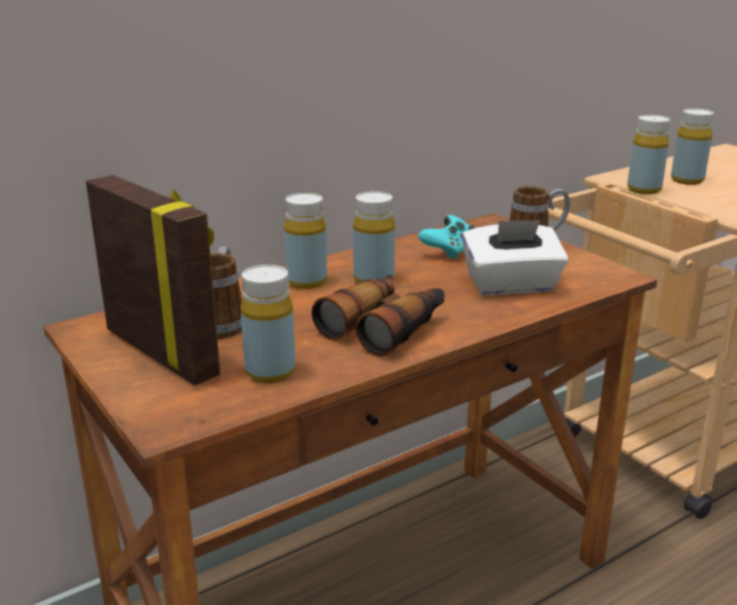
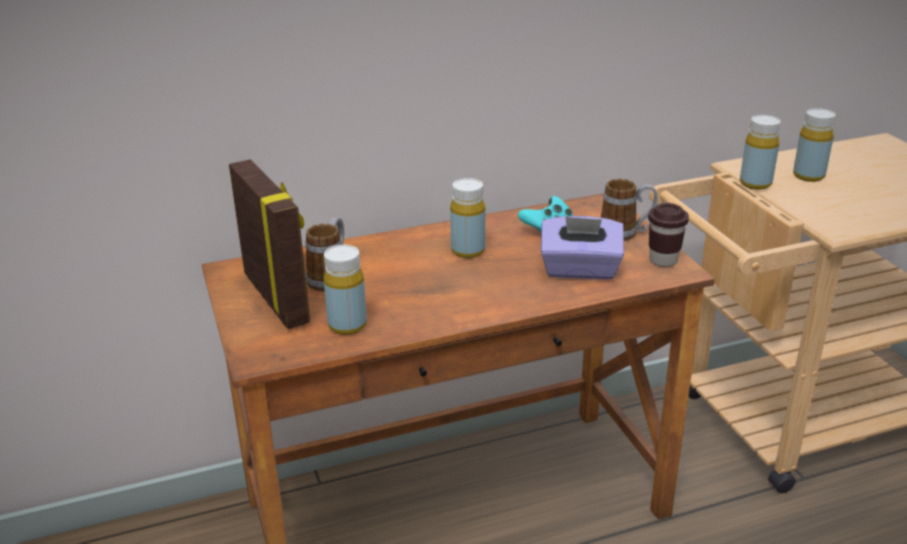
camera: 15 degrees right, 5 degrees up
(306, 281) = (413, 246): yellow bottle -> none
(385, 327) = (453, 296): binoculars -> none
(511, 286) = (580, 270): white tissue box -> purple tissue box
(593, 268) = (663, 260): none -> brown cup

